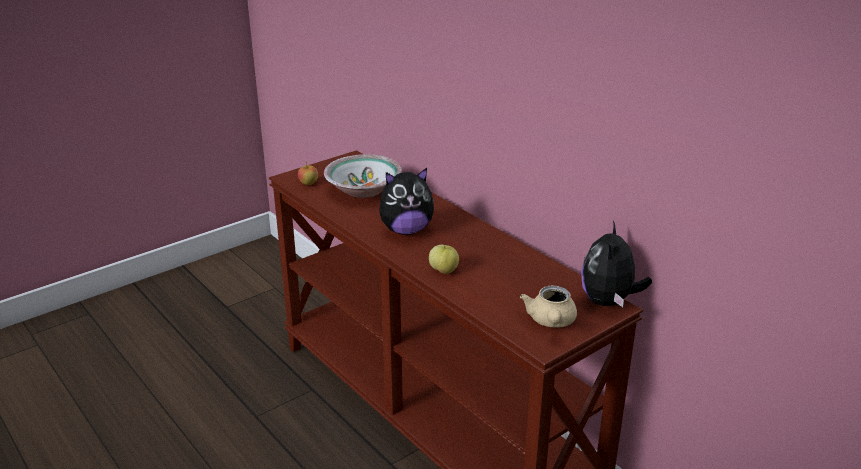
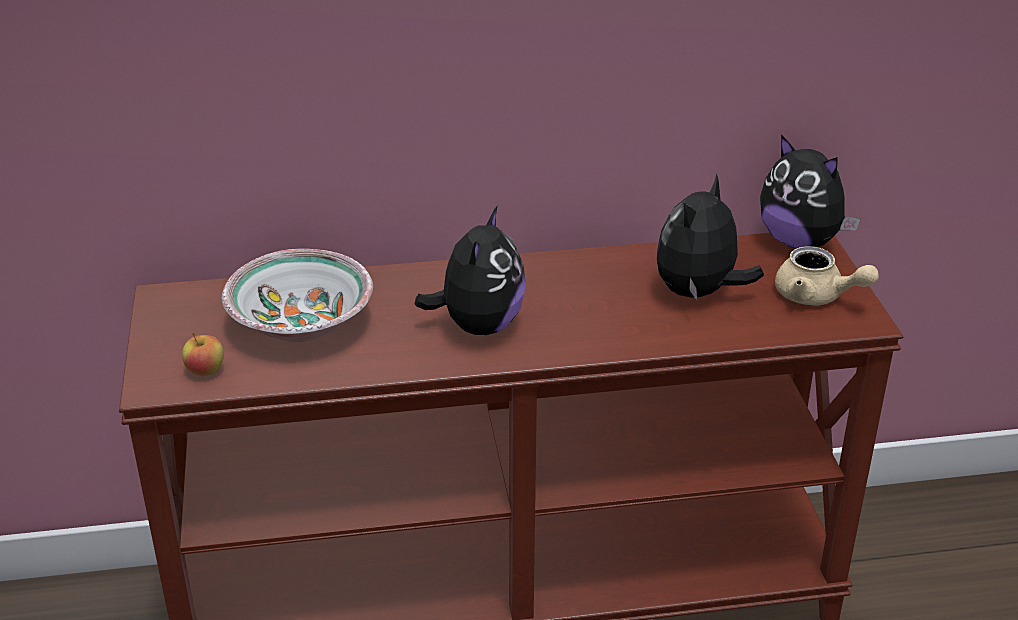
camera: 60 degrees left, 5 degrees up
(444, 270) = (627, 332): apple -> none
(507, 282) = (699, 293): none -> plush toy

